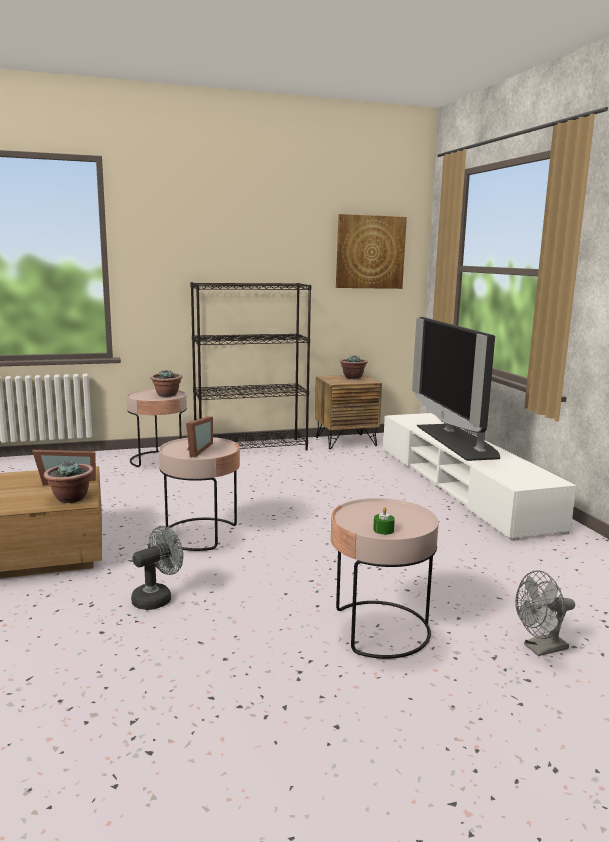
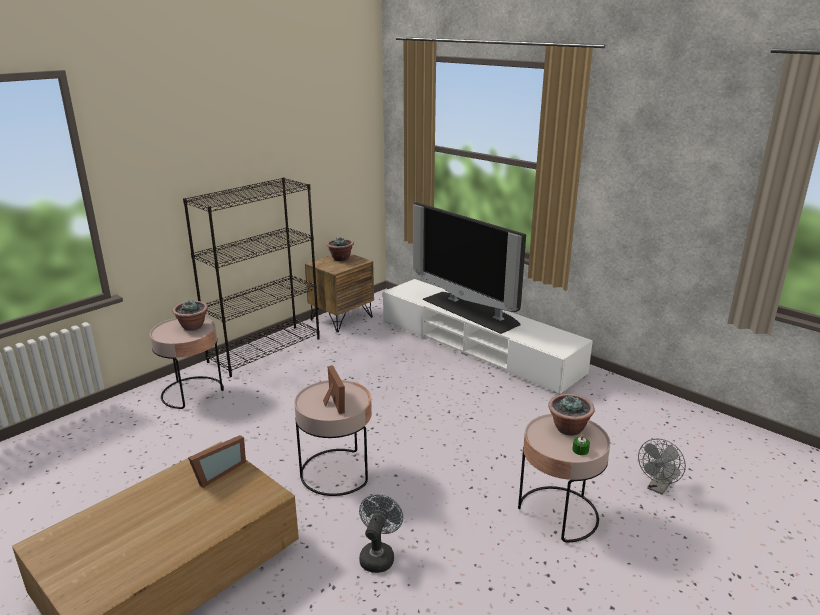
camera: 30 degrees left, 10 degrees up
(70, 498) = (255, 494): potted plant -> potted plant (568, 429)
(370, 252) = (338, 134): picture -> none

